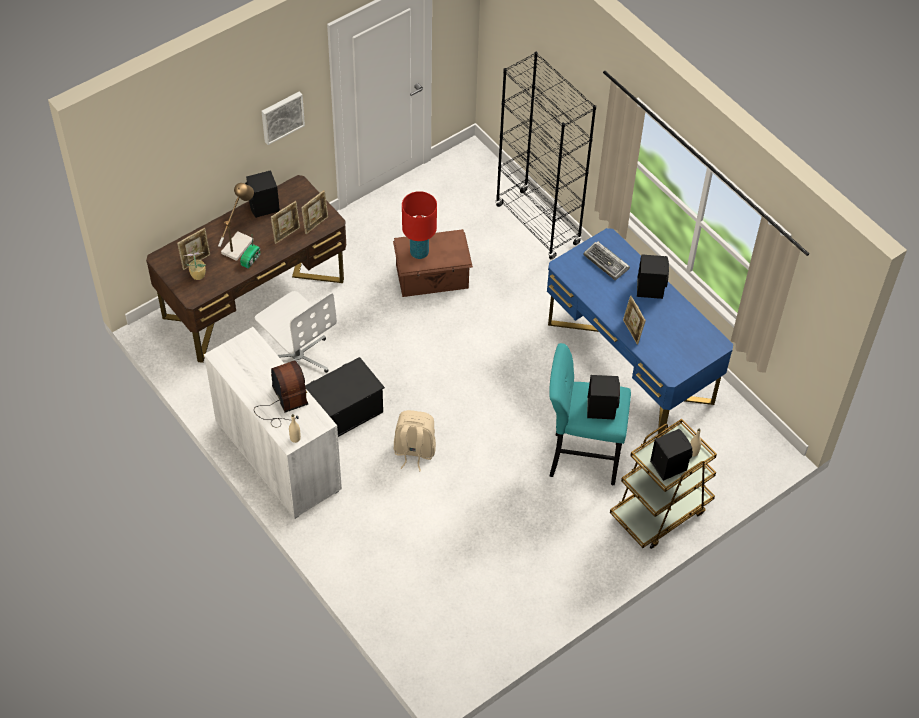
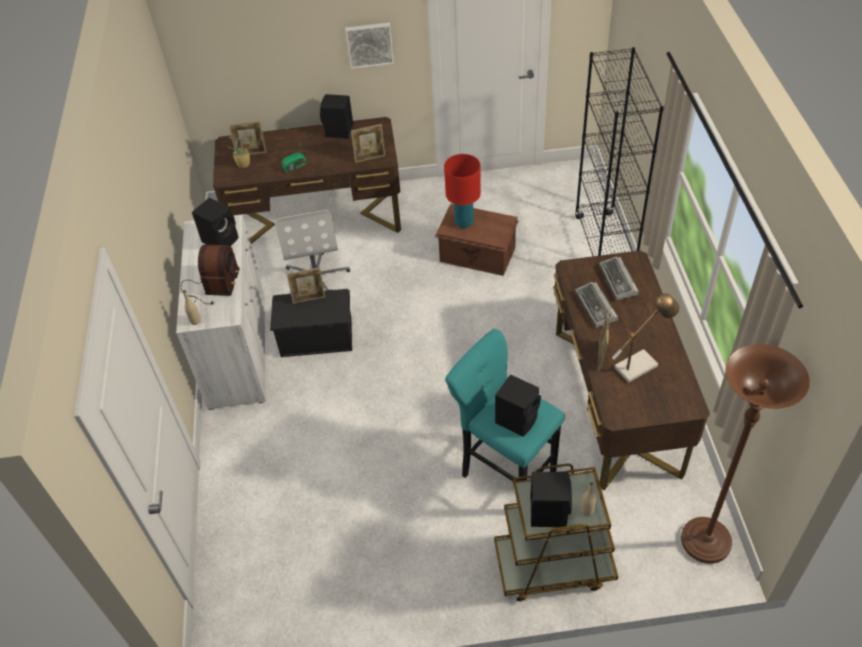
camera: 35 degrees right, 5 degrees down
(239, 243) = (296, 152): table lamp -> table lamp (640, 364)
(286, 234) = (339, 158): picture frame -> picture frame (309, 299)
(414, 451) = (353, 396): beige backpack -> none
(603, 292) = (596, 308): none -> keyboard
(629, 362) = (615, 400): blue desk -> brown desk
(650, 287) = (650, 321): black speaker -> black speaker (221, 239)
(755, 444) = (705, 542): none -> brown floor lamp

